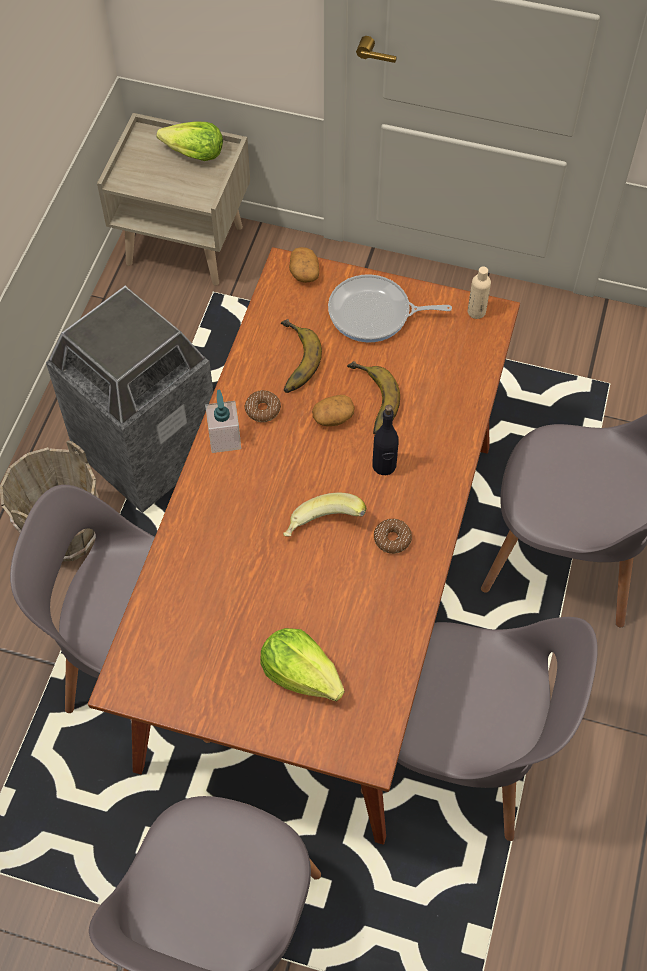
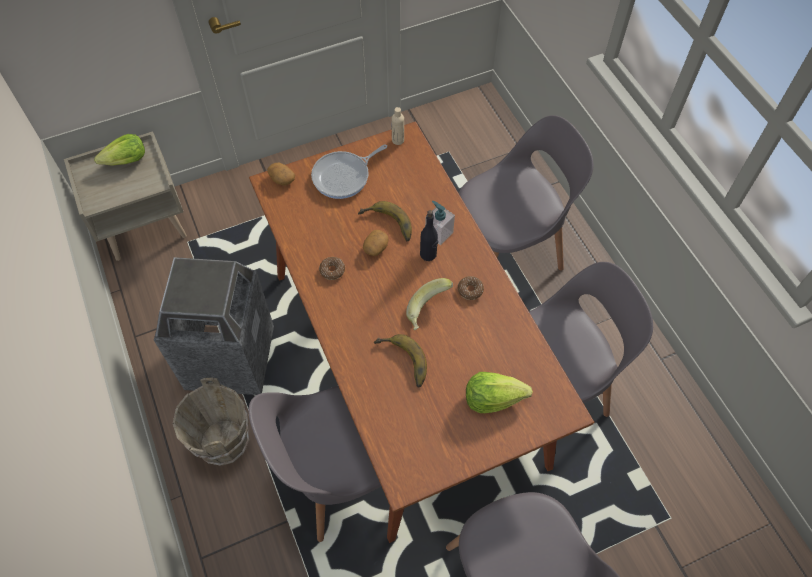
camera: 40 degrees left, 0 degrees up
(224, 438) = (326, 302): soap dispenser -> soap dispenser (438, 233)
(290, 360) = (321, 233): banana -> banana (401, 363)

